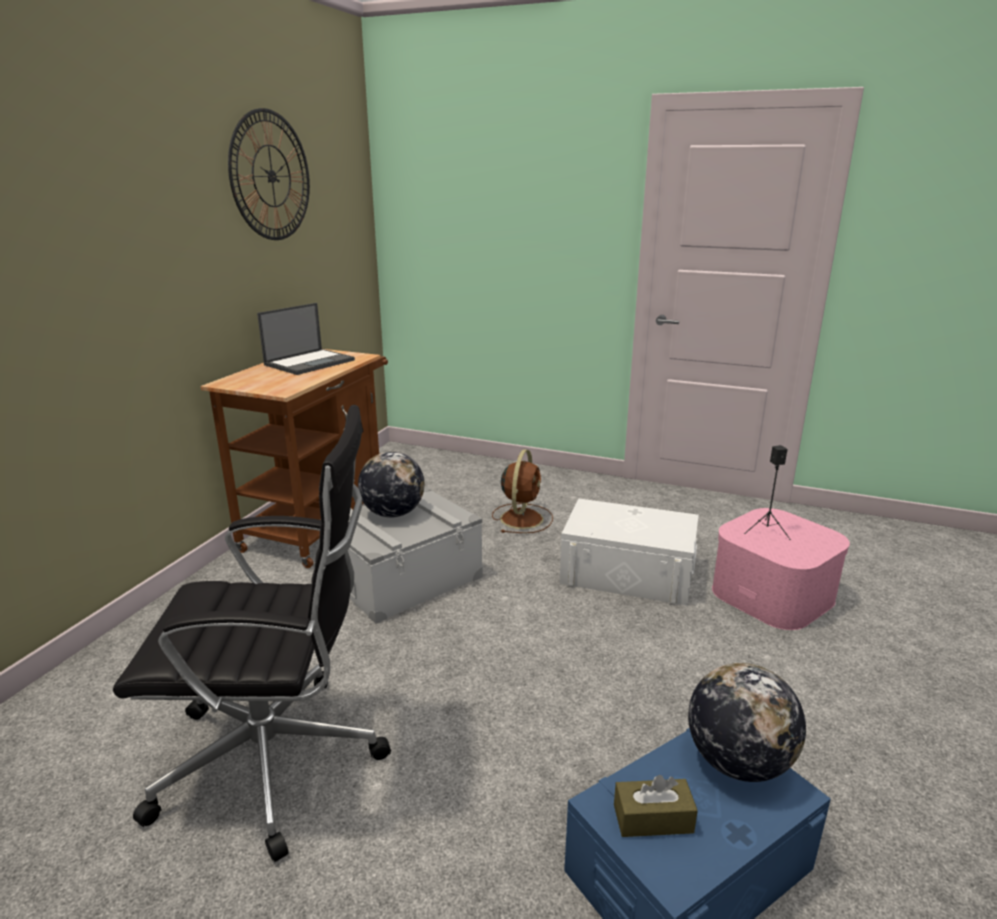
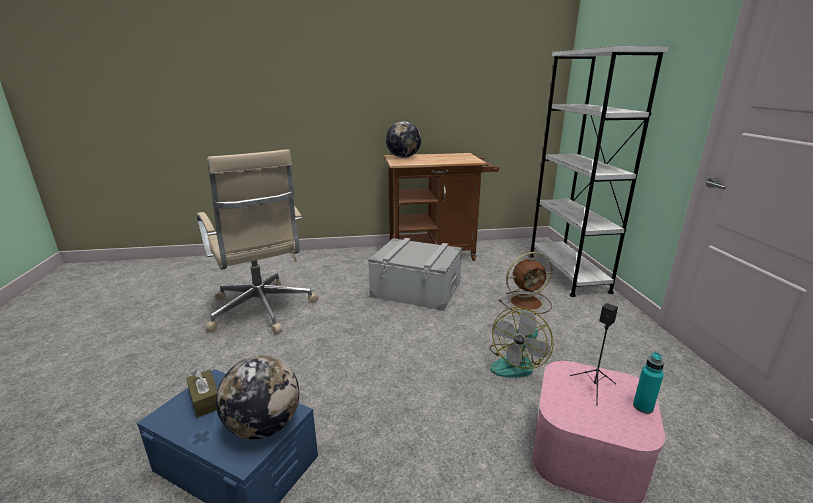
camera: 60 degrees right, 0 degrees up
(271, 176) = (466, 47): wall clock -> none
(278, 760) = (262, 310): black office chair -> beige office chair
(310, 362) = (447, 158): laptop -> none
(393, 513) = (419, 250): globe -> globe (403, 157)
(488, 470) = (567, 273): none -> white bookcase
(628, 573) = (516, 363): white storage box -> fan
(799, 523) = (643, 407): none -> turquoise bottle

